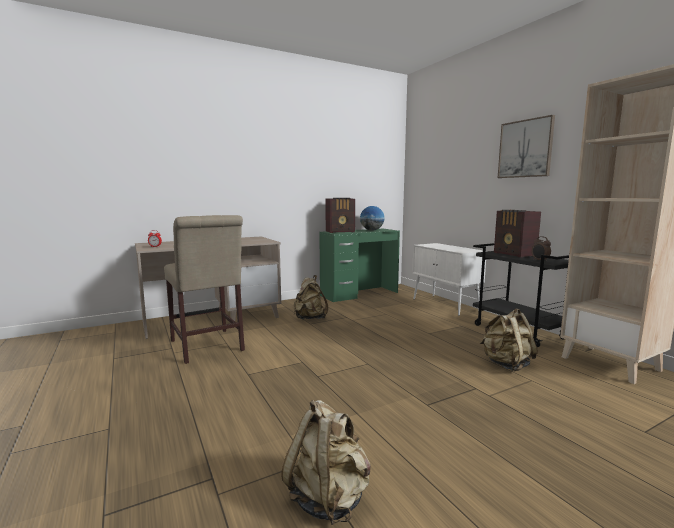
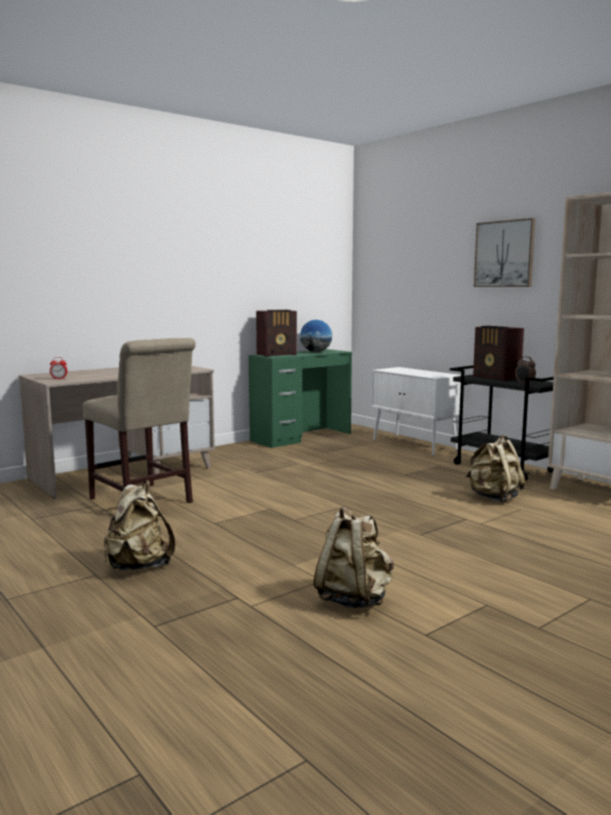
camera: 10 degrees left, 0 degrees up
(310, 318) = (252, 467): beige backpack -> beige backpack (138, 566)

